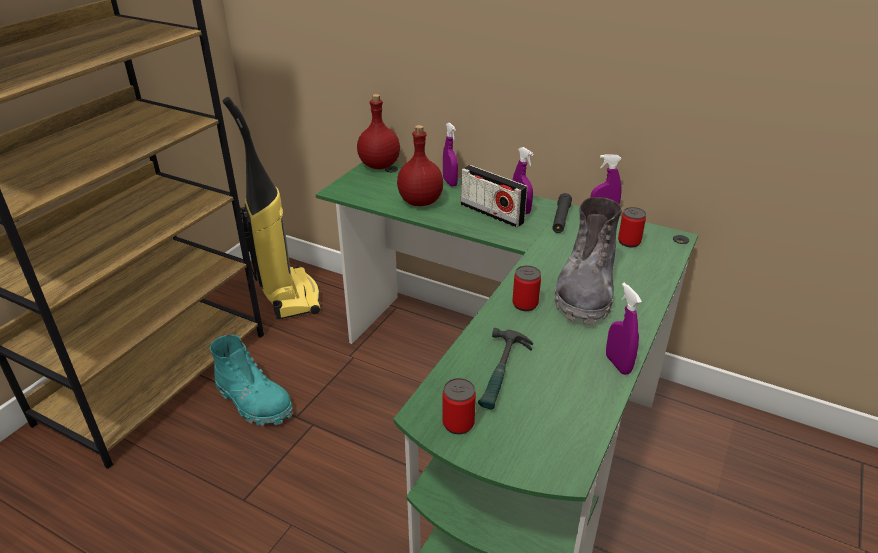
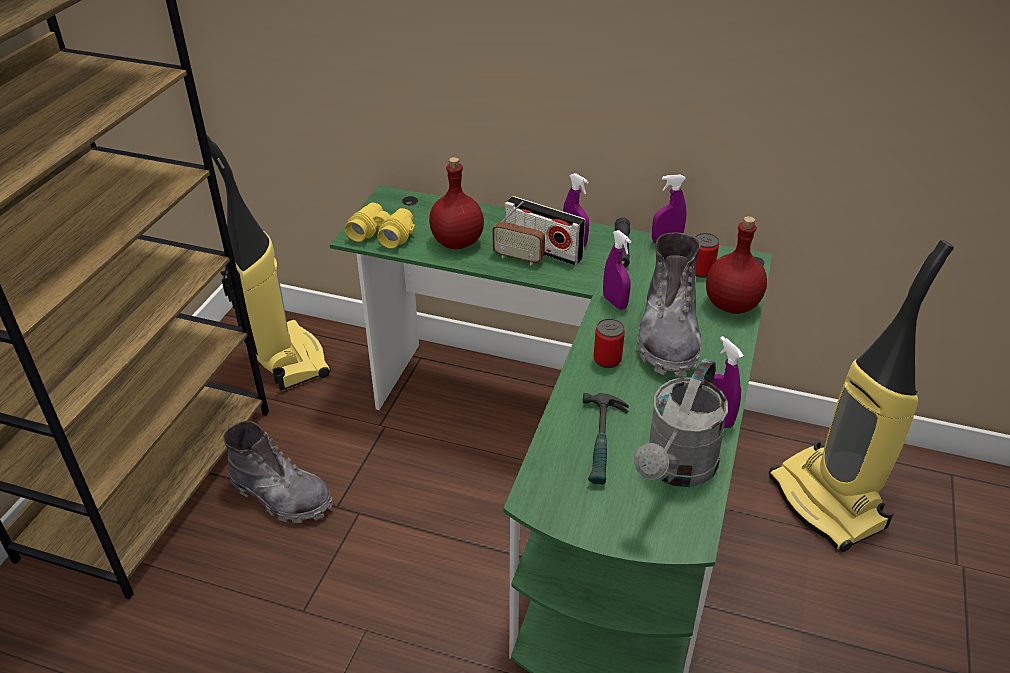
camera: 10 degrees left, 5 degrees up
(254, 402) = (281, 496): turquoise boot -> grey boot
(360, 190) = (382, 234): none -> yellow binoculars
(379, 166) = (395, 198): red bottle -> red bottle (732, 305)
(450, 182) = (484, 213): purple spray bottle -> purple spray bottle (615, 302)
(458, 423) = (572, 504): can -> none
(468, 218) = (518, 258): none -> radio
(566, 405) = (676, 469): none -> grey watering can
(736, 472) = (829, 503): none -> vacuum cleaner

